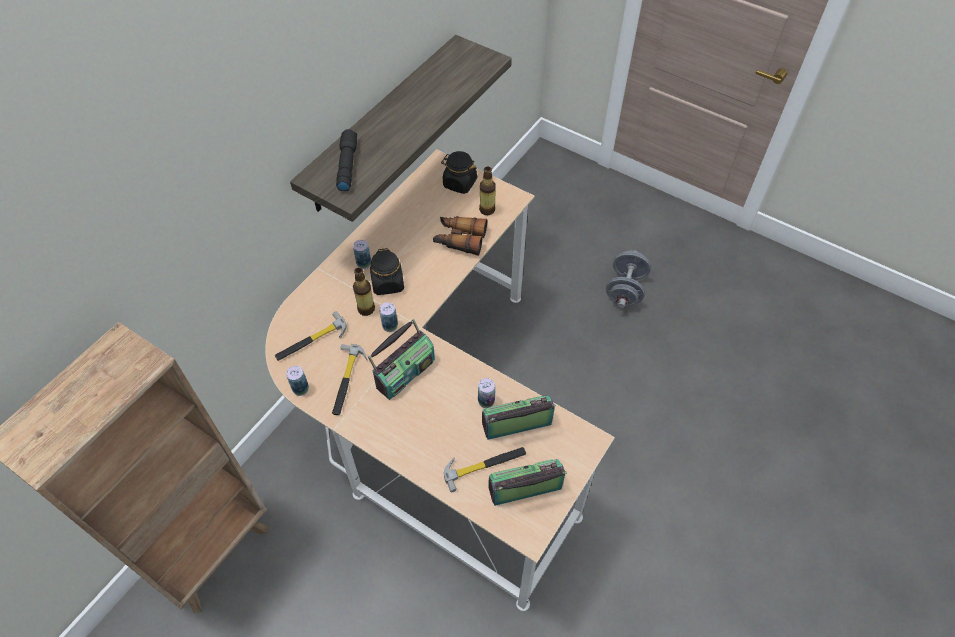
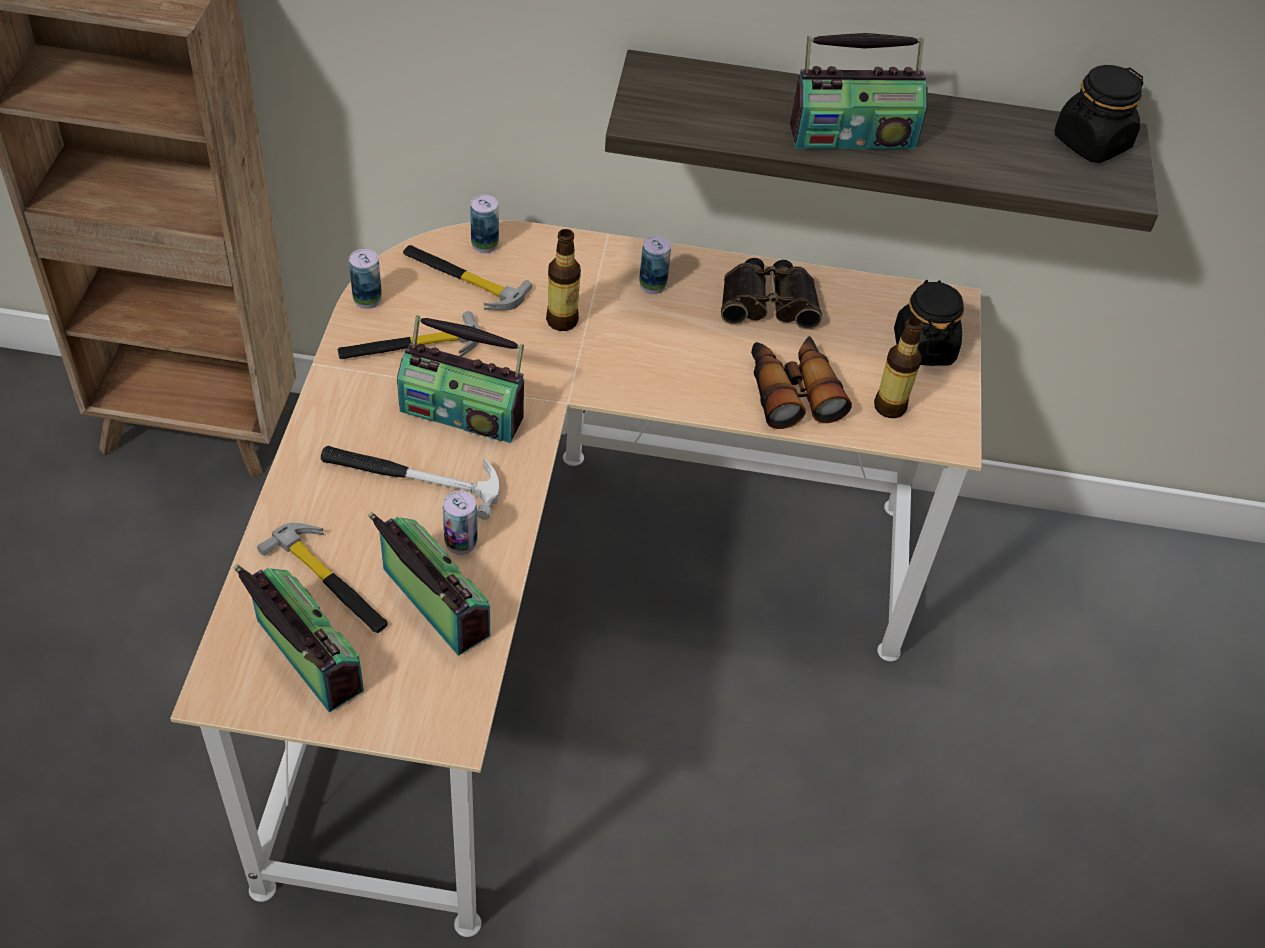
camera: 60 degrees right, 5 degrees down
(346, 165) = (707, 96): black flashlight -> none
(388, 283) = (631, 329): black jar -> black jar (1091, 143)
(390, 326) = (545, 362): can -> can (484, 244)
(400, 224) = (769, 301): none -> binoculars
(406, 126) = (852, 135): none -> radio
(435, 409) = (411, 477): none -> hammer
(625, 290) = (1046, 847): grey dumbbell -> none

